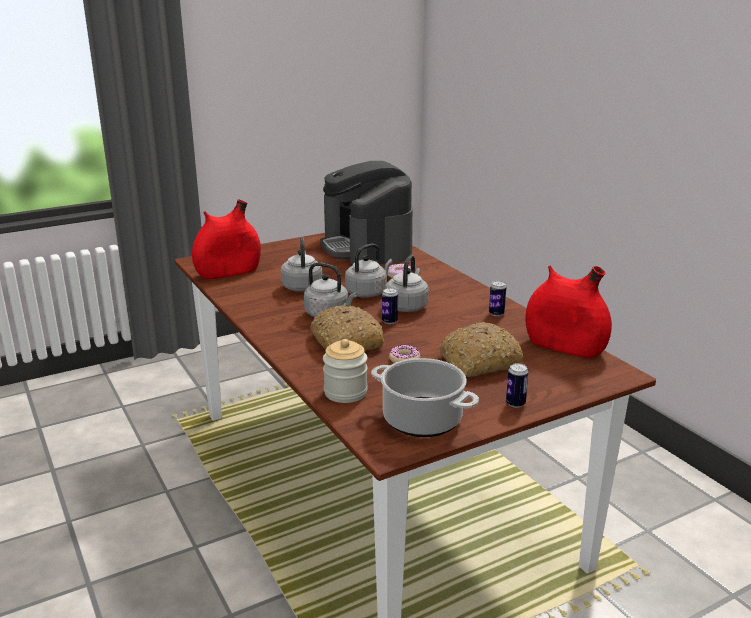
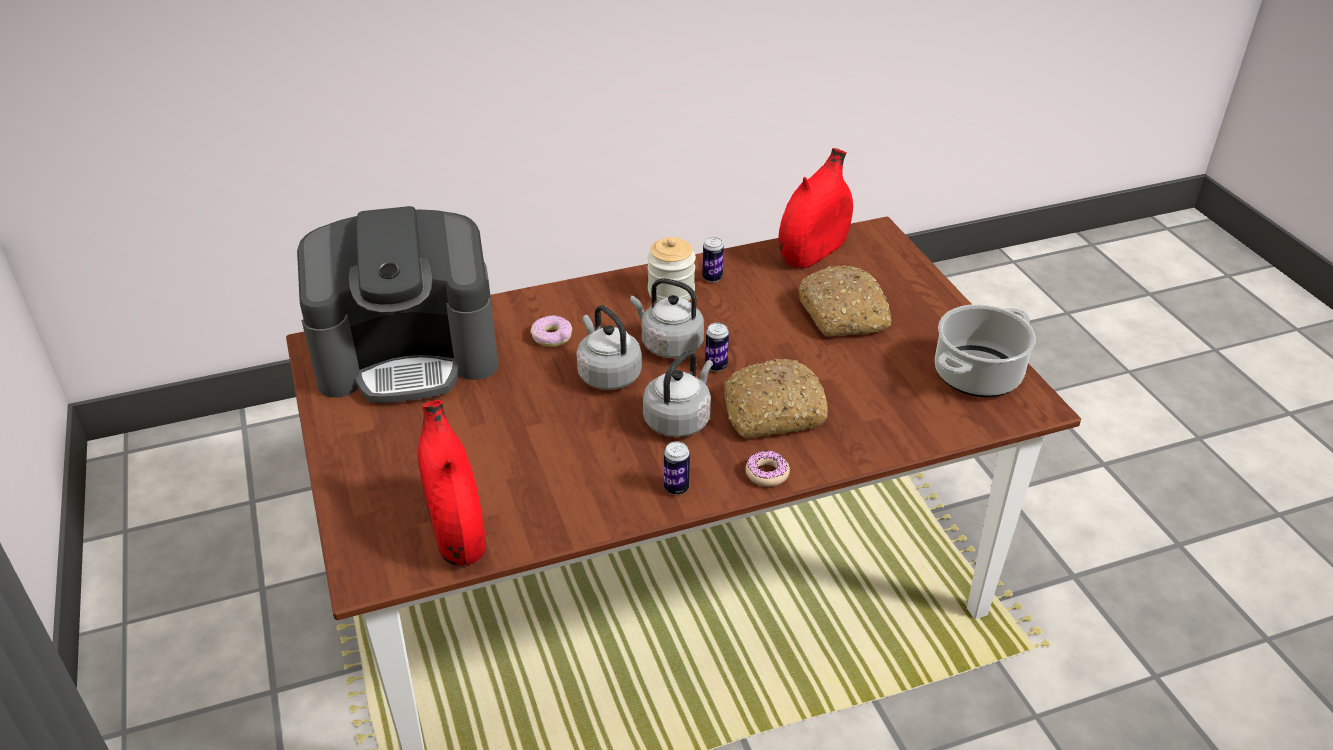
camera: 80 degrees left, 15 degrees up
(302, 286) = (558, 440): grey kettle -> none
(345, 392) = (915, 425): jar -> jar (671, 292)
(404, 359) = (832, 368): donut -> donut (767, 473)
(515, 403) = (940, 308): can -> can (676, 488)

